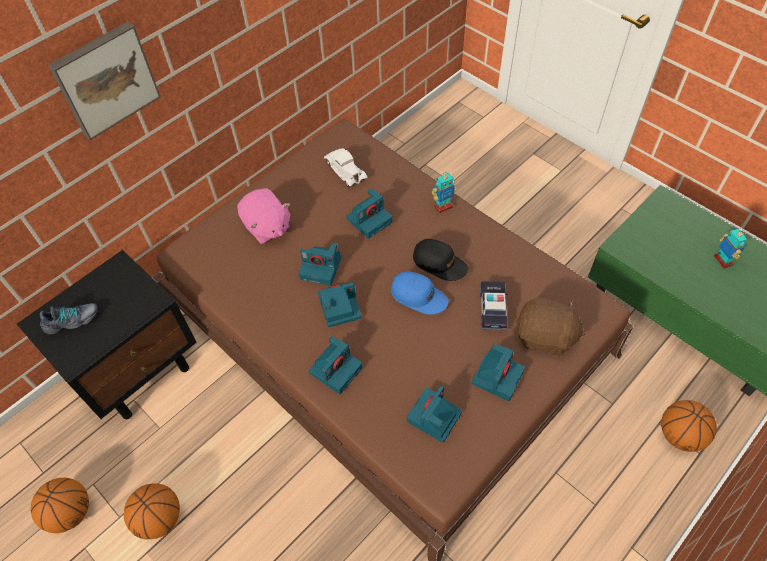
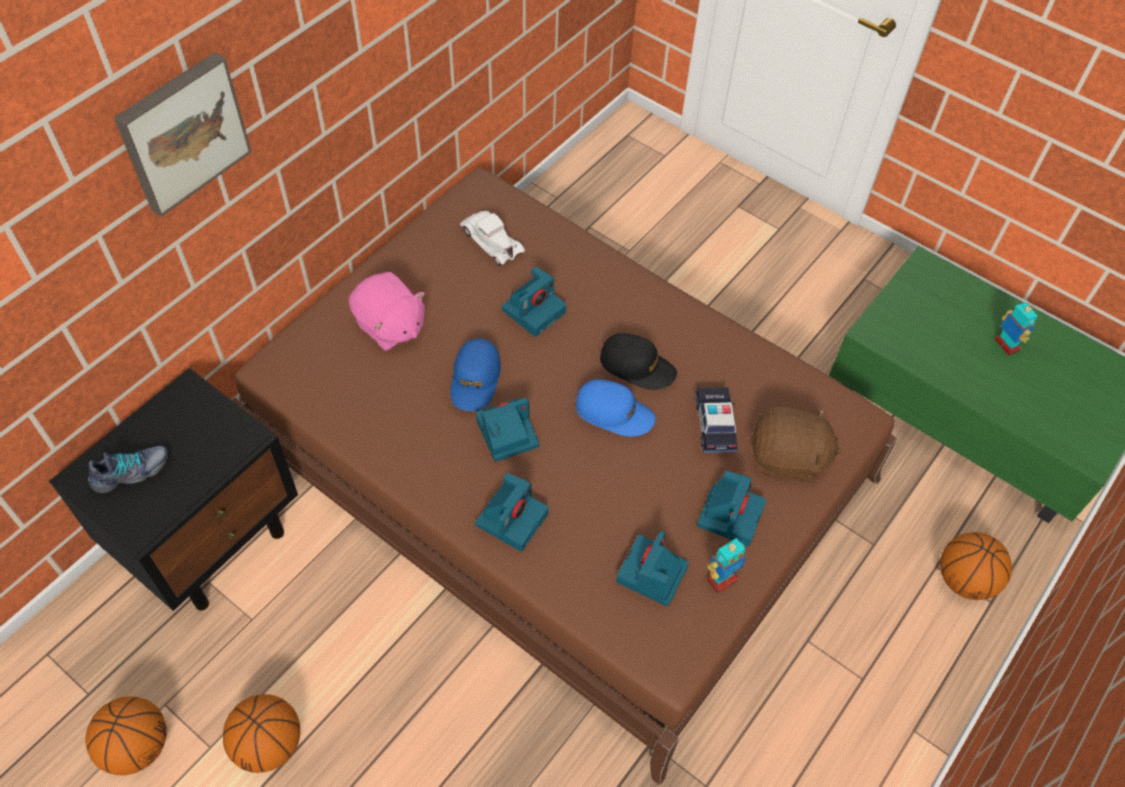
camera: 10 degrees left, 0 degrees up
(322, 267) = (475, 380): camera -> blue cap
(443, 206) = (633, 287): toy robot -> toy robot (721, 579)

